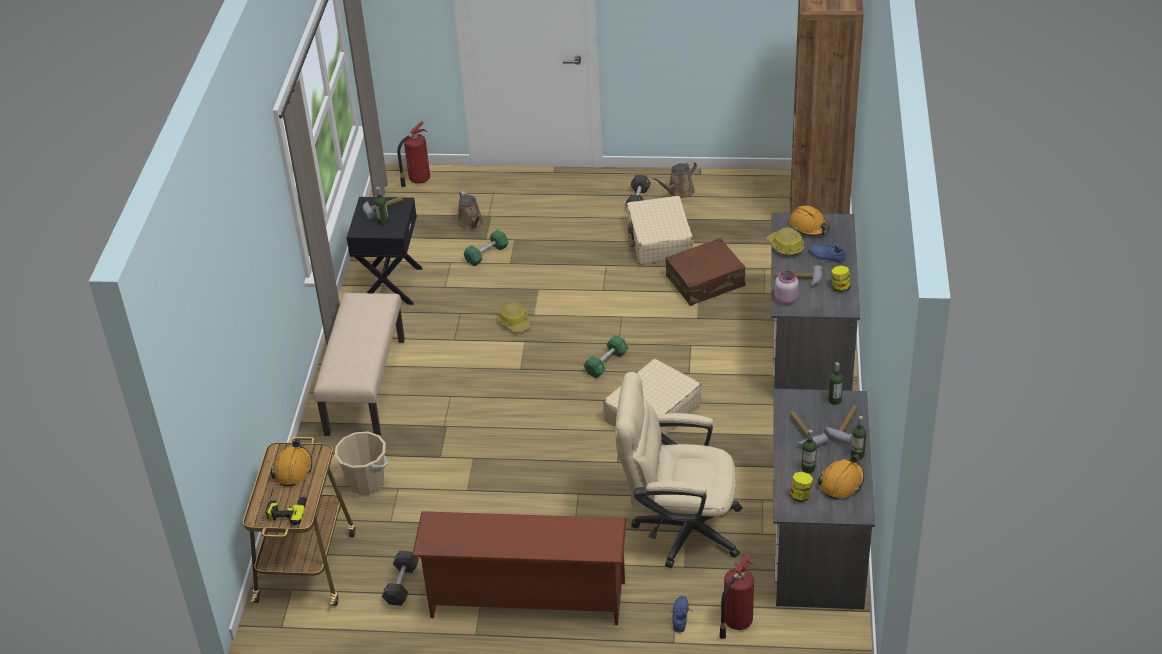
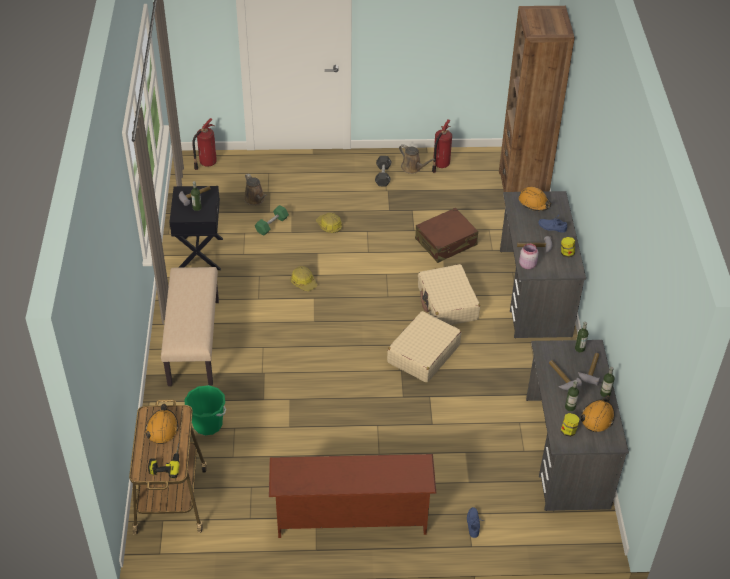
camera: 10 degrees left, 5 degrees up
(366, 482) = (208, 424): beige bucket -> green bucket
(401, 585) = (250, 511): black dumbbell -> none
(606, 363) = (380, 314): green dumbbell -> none
(659, 240) = (405, 209): beige suitcase -> beige suitcase (447, 303)
(678, 192) = (413, 168): brown watering can -> brown watering can turned 90 degrees counterclockwise
(678, 528) = (459, 450): beige office chair -> none
(736, 622) = (516, 526): fire extinguisher -> fire extinguisher (440, 165)
(785, 247) = (519, 220): hard hat -> hard hat (329, 226)

